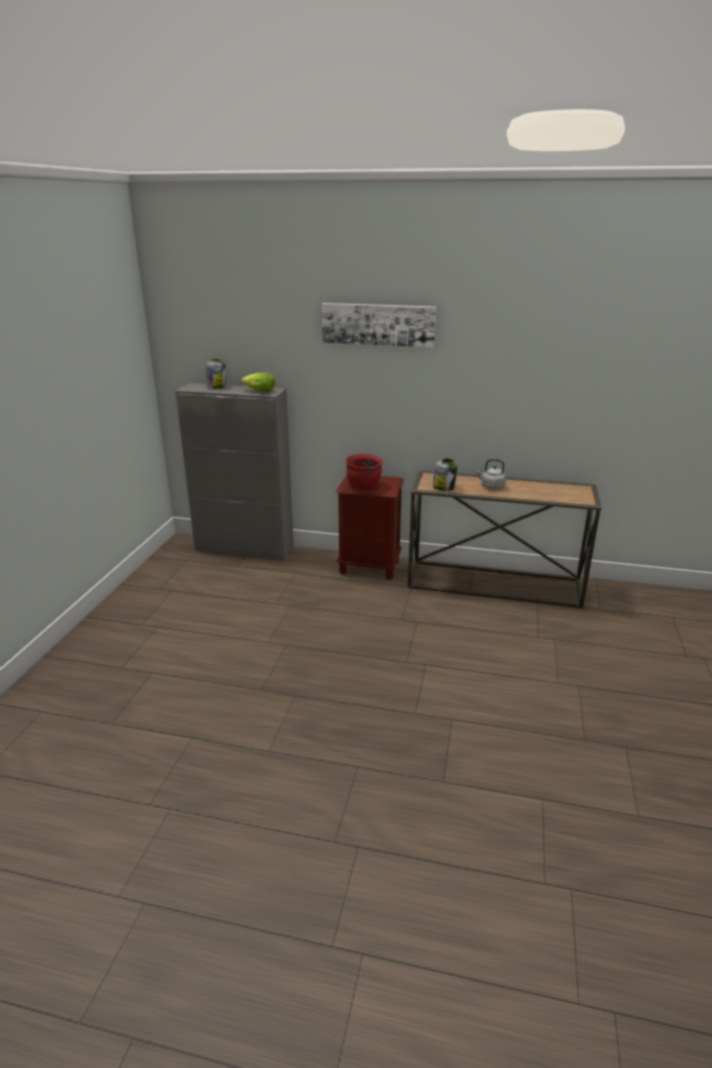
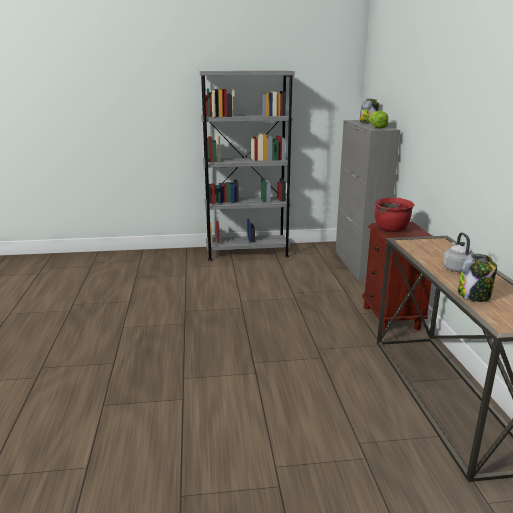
camera: 70 degrees right, 5 degrees down
(128, 607) = (247, 252): none -> grey bookcase
(378, 324) = (451, 66): picture -> none
(444, 487) = (416, 248): jar -> jar (474, 295)

